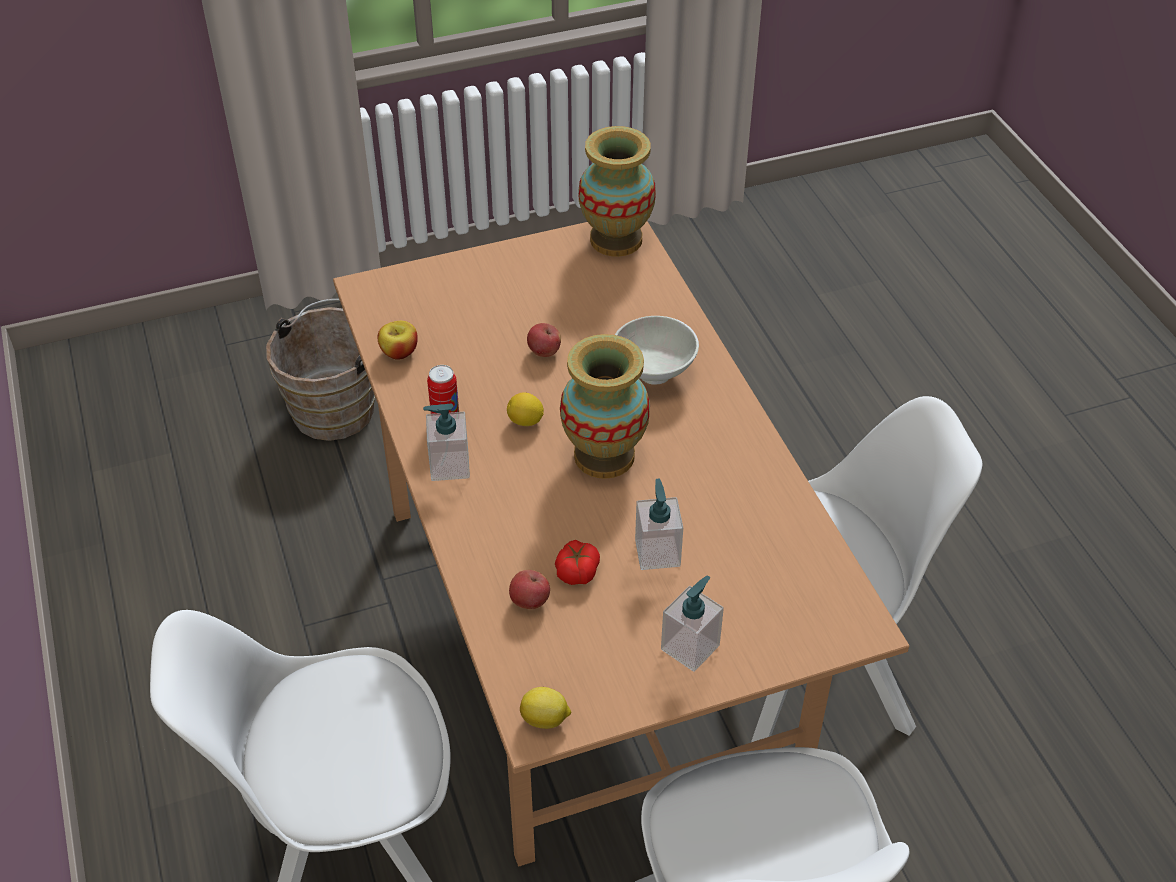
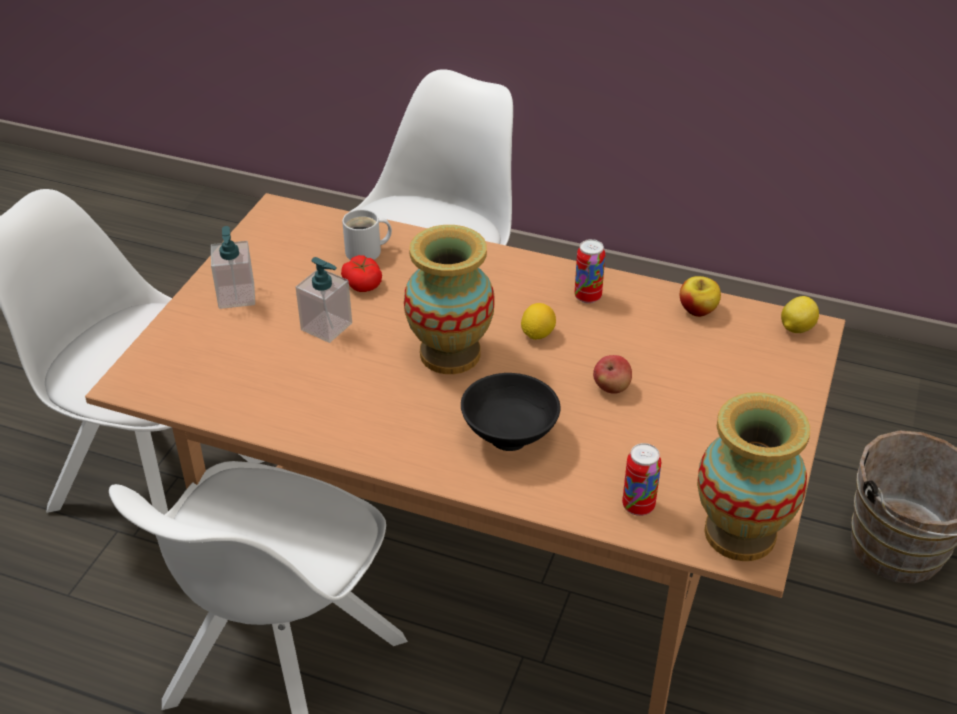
camera: 130 degrees right, 5 degrees down
(449, 466) = (535, 276): soap dispenser -> none
(529, 601) = (367, 252): apple -> white mug
(545, 719) = (276, 216): lemon -> lemon (796, 328)
(644, 287) = (638, 506): none -> can
(653, 375) = (507, 436): white bowl -> black bowl

